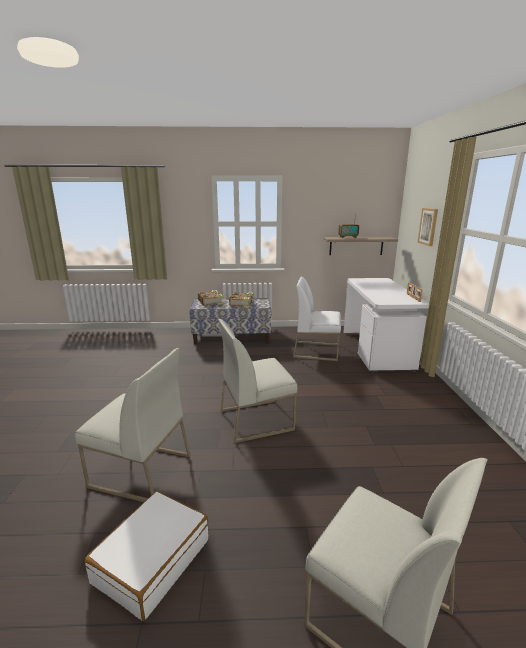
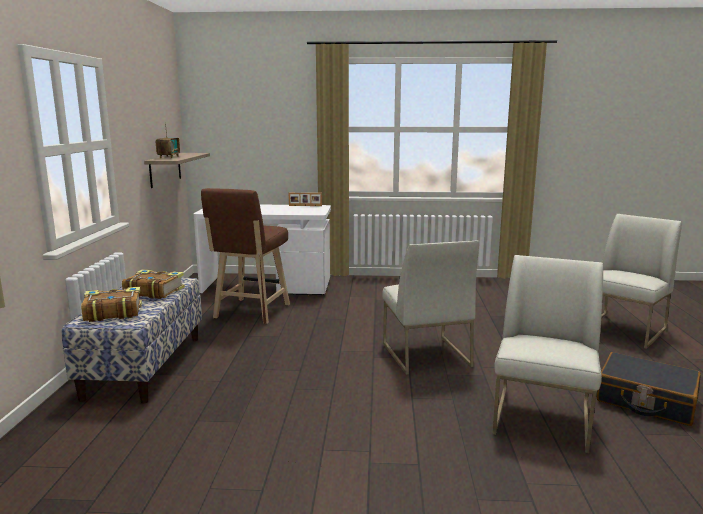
camera: 85 degrees left, 5 degrees down
(152, 560) = (646, 400): white suitcase -> black suitcase
(316, 351) = (250, 313): white chair -> brown stool
(428, 226) = (268, 131): picture -> none

